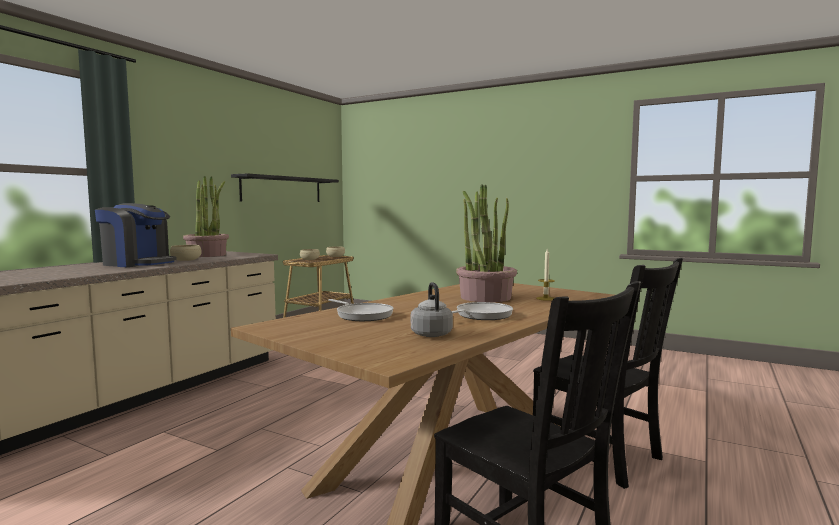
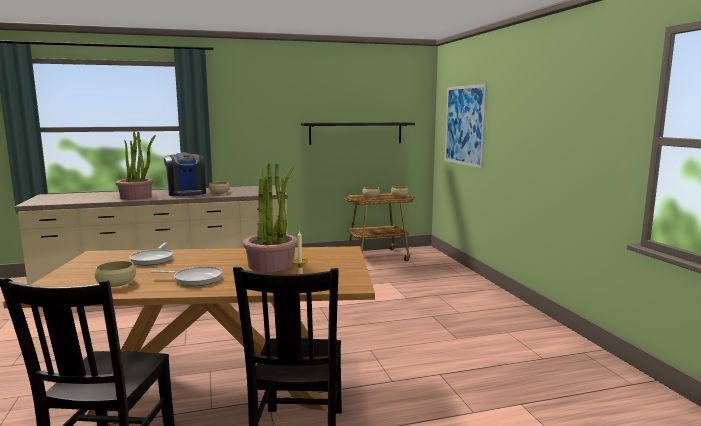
camera: 45 degrees right, 5 degrees up
(207, 255) = (249, 189): potted plant -> potted plant (136, 197)
(396, 181) = (464, 125): none -> picture
(431, 334) = (116, 283): grey kettle -> beige bowl

